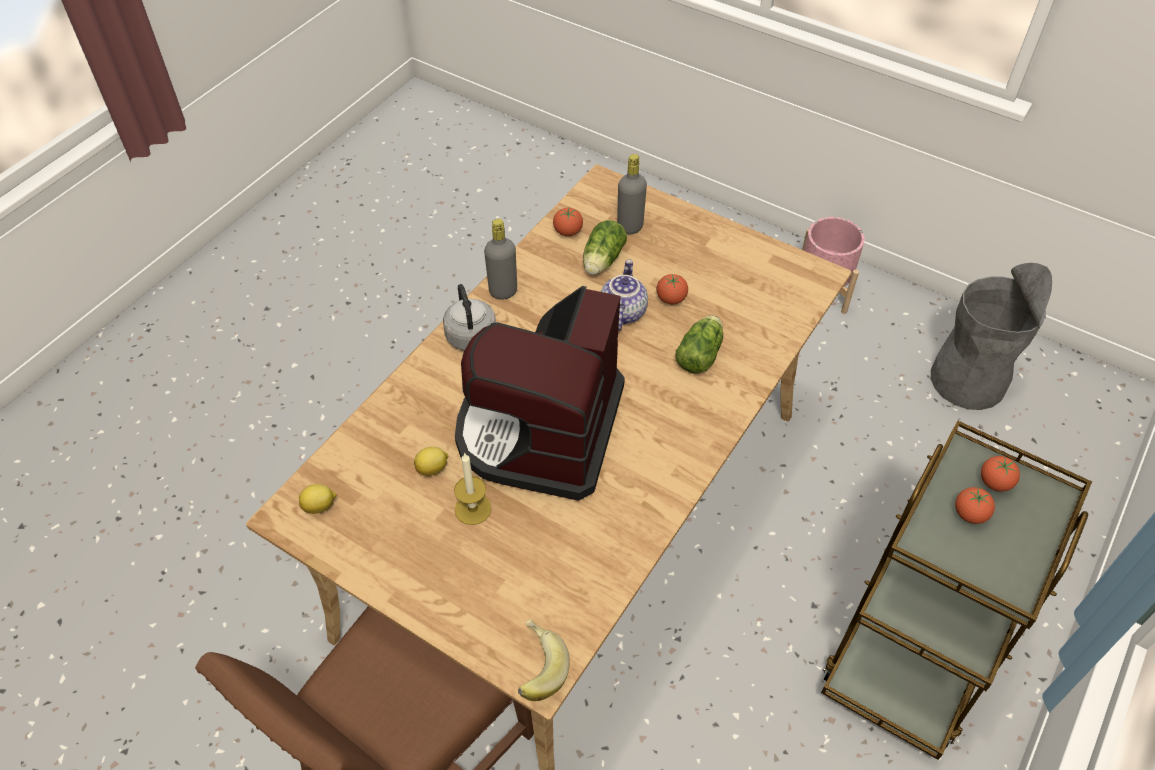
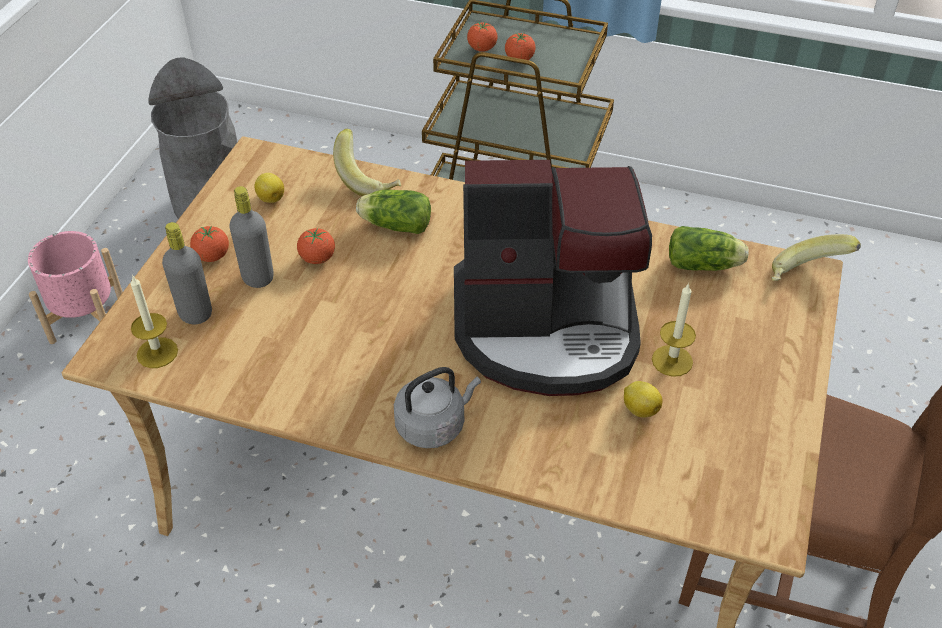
camera: 105 degrees left, 5 degrees down
(320, 506) = (741, 500): lemon -> lemon (271, 198)
(503, 291) = (340, 414): grey bottle -> grey bottle (258, 277)
(568, 232) = (213, 372): tomato -> tomato (212, 256)
(597, 206) = (157, 352): none -> candle
(601, 261) = (265, 328): lettuce -> lettuce (705, 265)
(621, 312) = (349, 296): teapot -> none
(768, 346) = (369, 180): none -> banana

